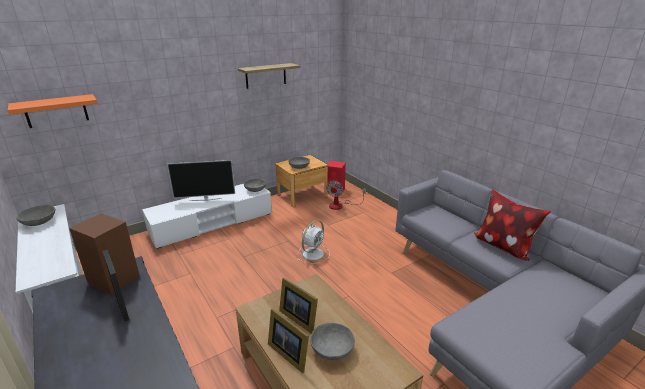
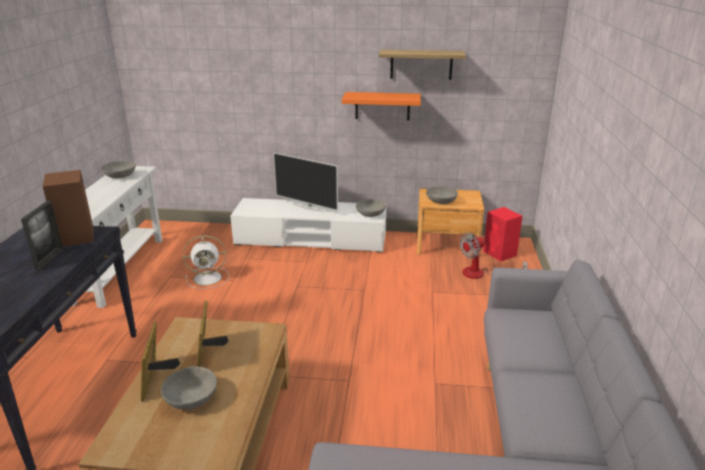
camera: 40 degrees right, 0 degrees up
(56, 111) = (177, 72): orange shelf -> orange shelf (382, 106)
(313, 253) = (372, 316): white fan -> white fan (209, 278)
(503, 246) = (567, 412): pillow -> none

